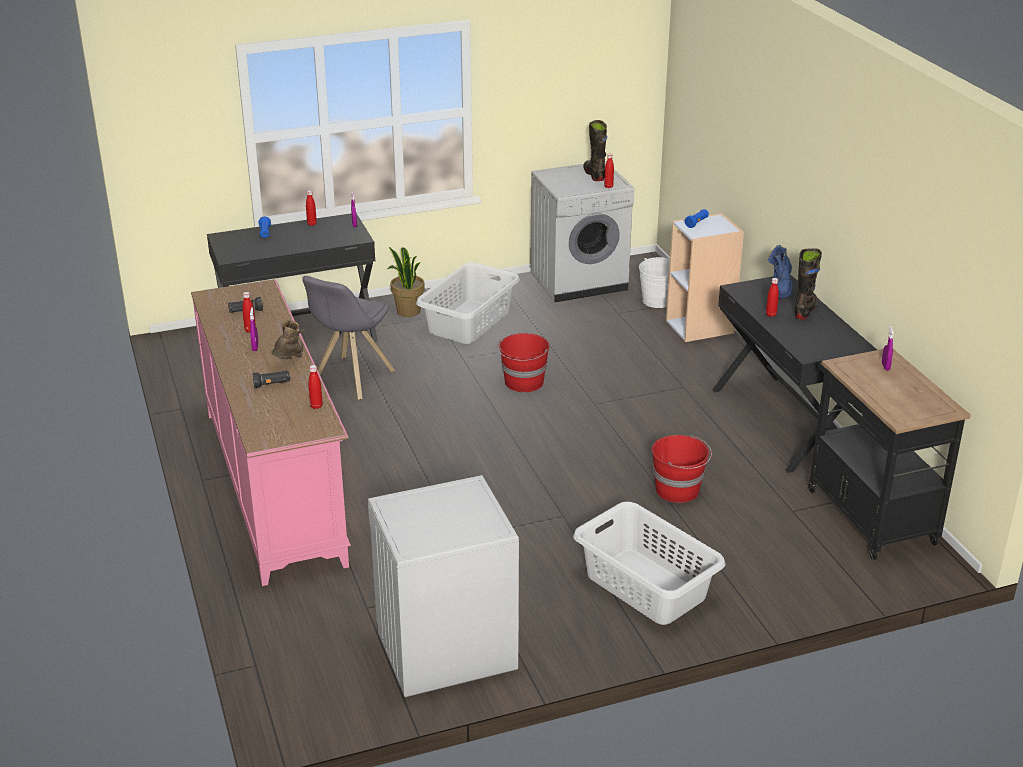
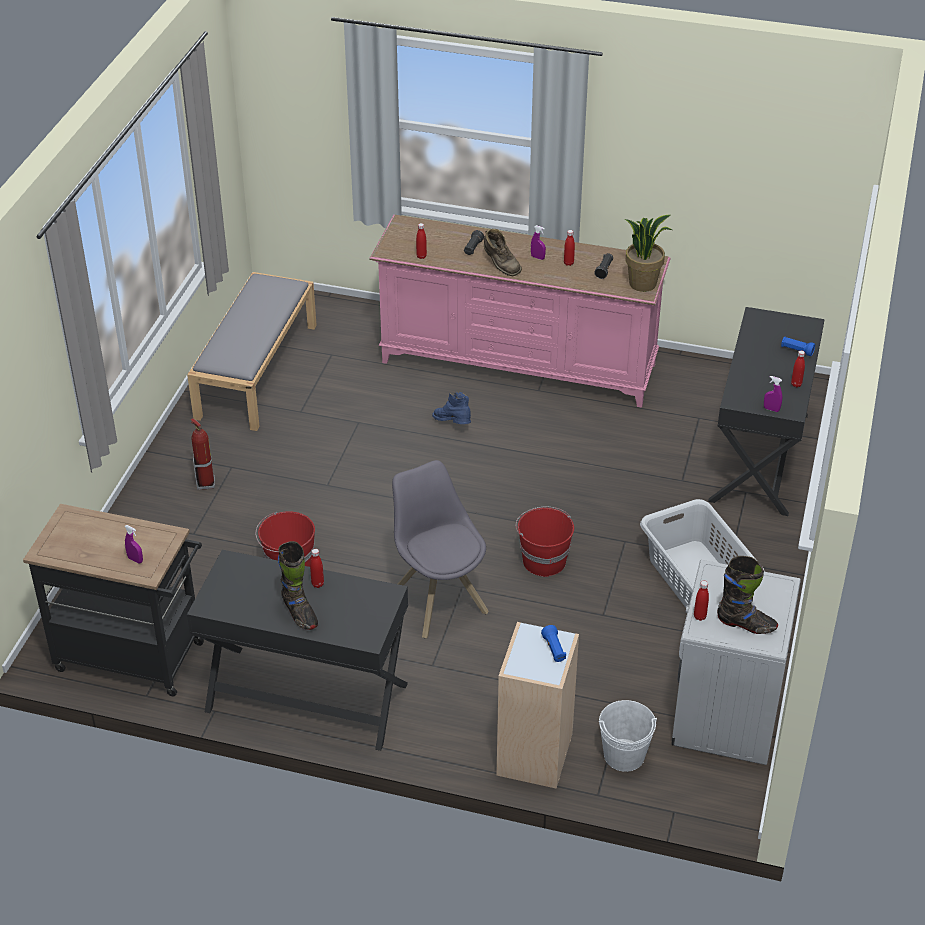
camera: 125 degrees right, 10 degrees up
(351, 378) = (649, 459): grey chair -> grey chair (438, 601)
(408, 311) = (757, 547): potted plant -> potted plant (643, 283)
(445, 648) = (256, 370): white washing machine -> grey bench
(645, 587) = (206, 483): grey laundry basket -> fire extinguisher
(780, 288) = (357, 625): blue boot -> blue boot (453, 424)

